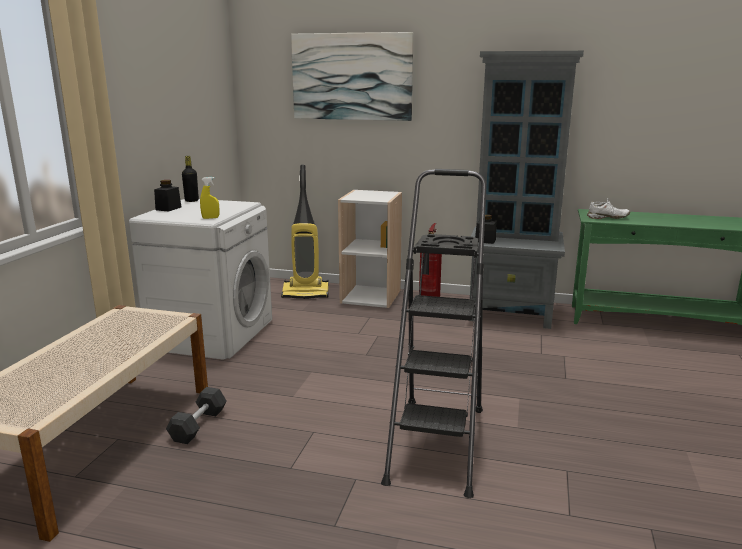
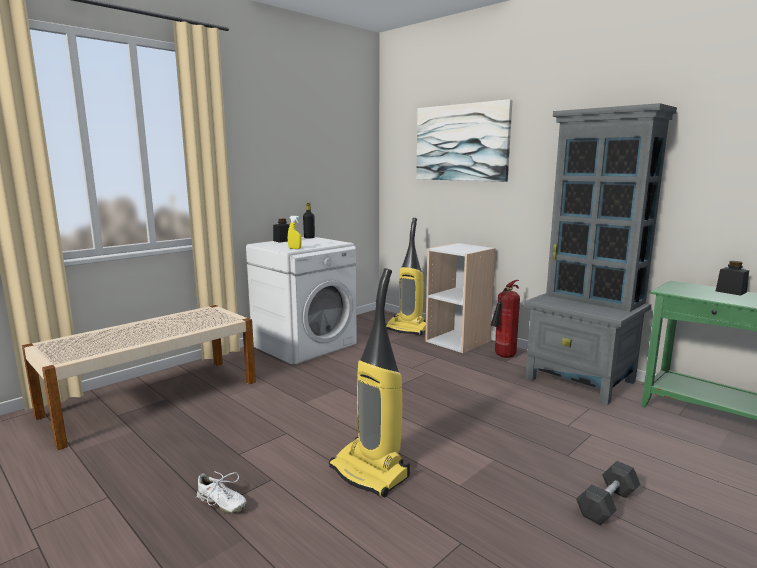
camera: 30 degrees right, 5 degrees down
(198, 425) = (220, 405): grey dumbbell -> grey dumbbell (607, 504)
(437, 441) = (370, 472): step ladder -> vacuum cleaner
(485, 241) = (548, 300): black jar -> black jar (730, 292)
(607, 217) = (690, 292): white shoe -> white shoe (221, 503)

